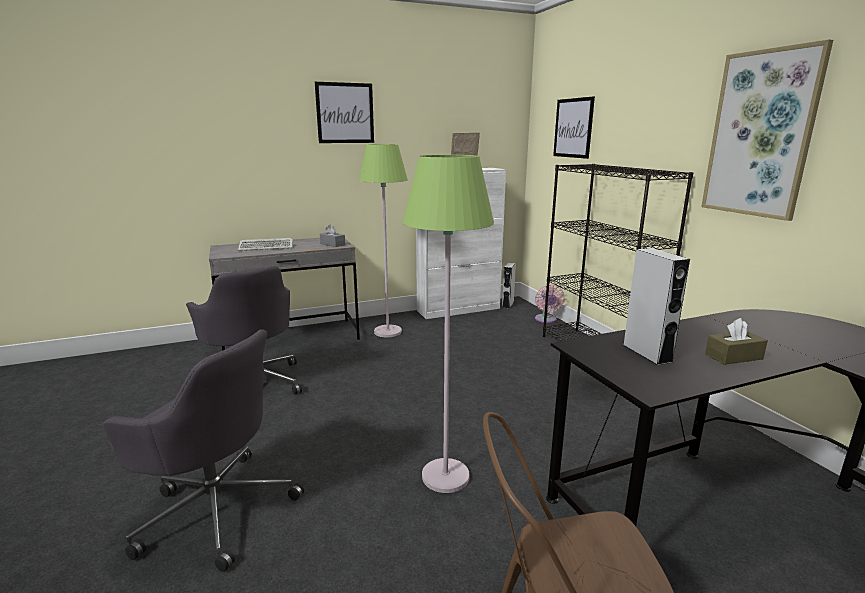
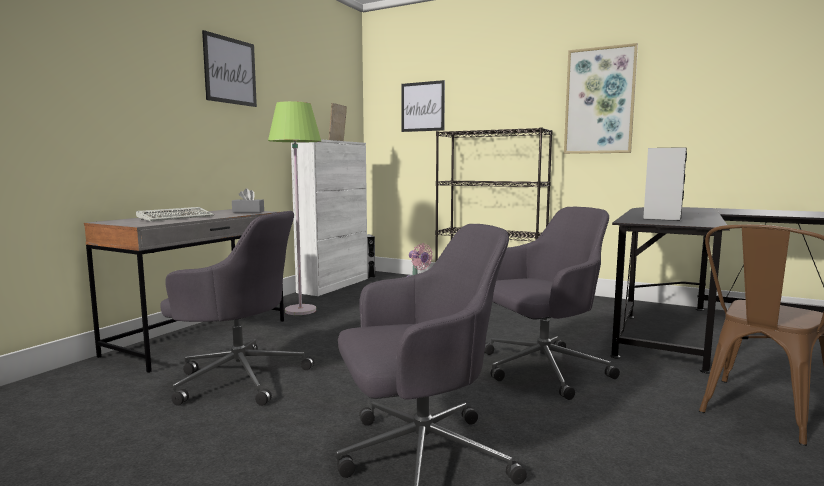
camera: 40 degrees left, 10 degrees down
(445, 476) = (540, 370): green floor lamp -> grey office chair
(733, 356) = (691, 216): brown tissue box -> none

